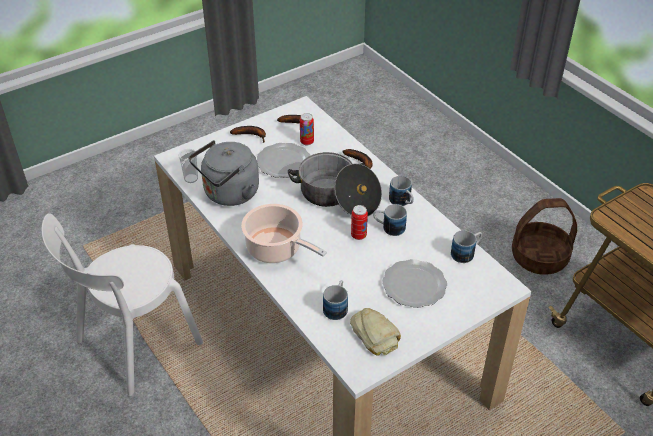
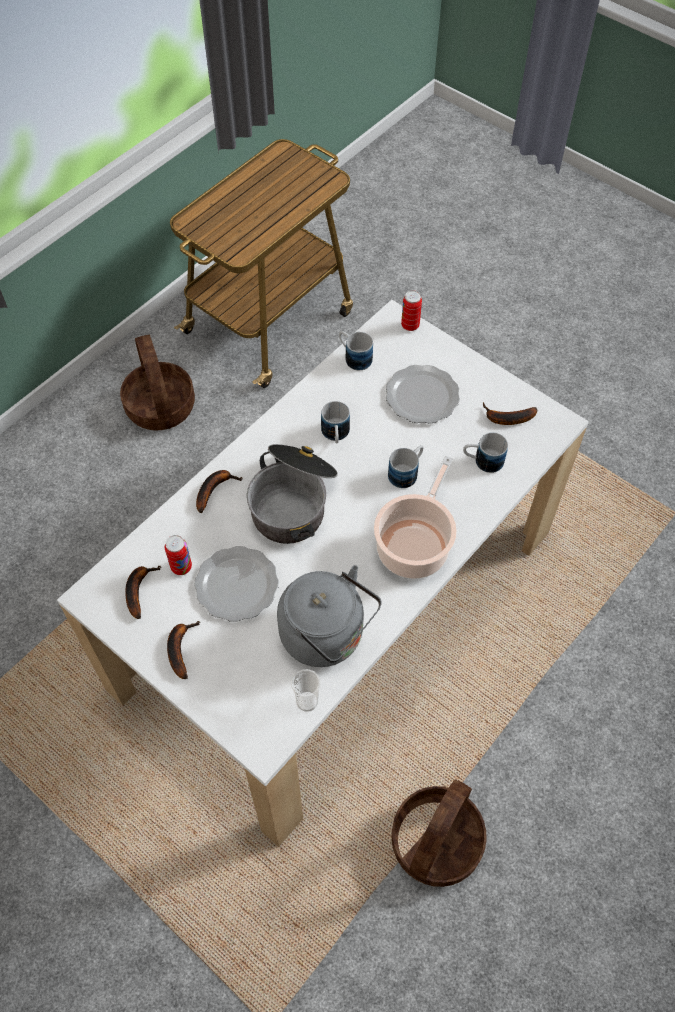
camera: 105 degrees left, 15 degrees up
(134, 345) = (436, 842): white chair -> basket
(358, 235) = (360, 463): can -> can (410, 325)
(375, 334) = (506, 418): bread -> banana
(402, 202) = (284, 429): mug -> mug (407, 472)

